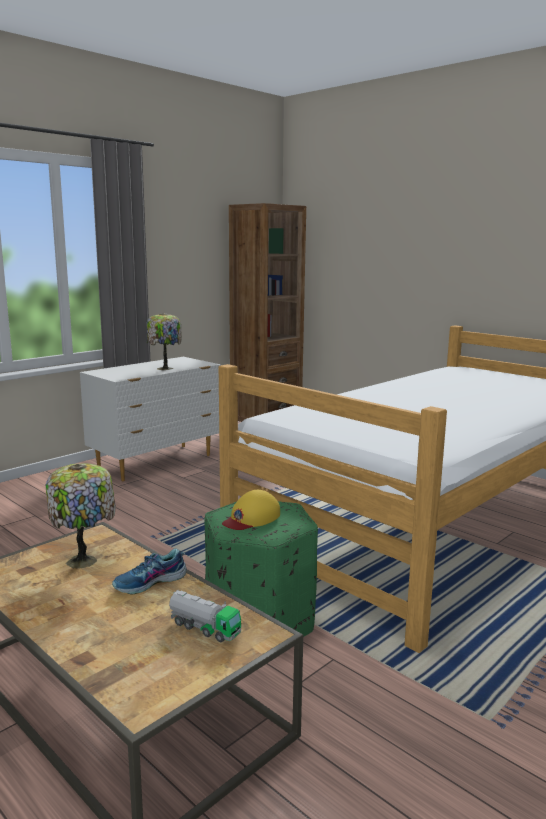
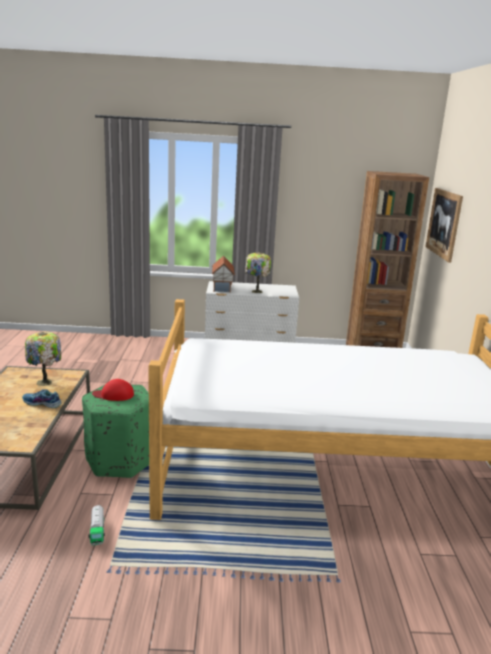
camera: 45 degrees right, 5 degrees up
(119, 373) = (223, 288): none -> toy house
(204, 628) = (15, 430): toy truck -> toy truck (97, 531)
(251, 518) = (114, 395): yellow cap -> red cap
(326, 256) = (444, 223): none -> picture

